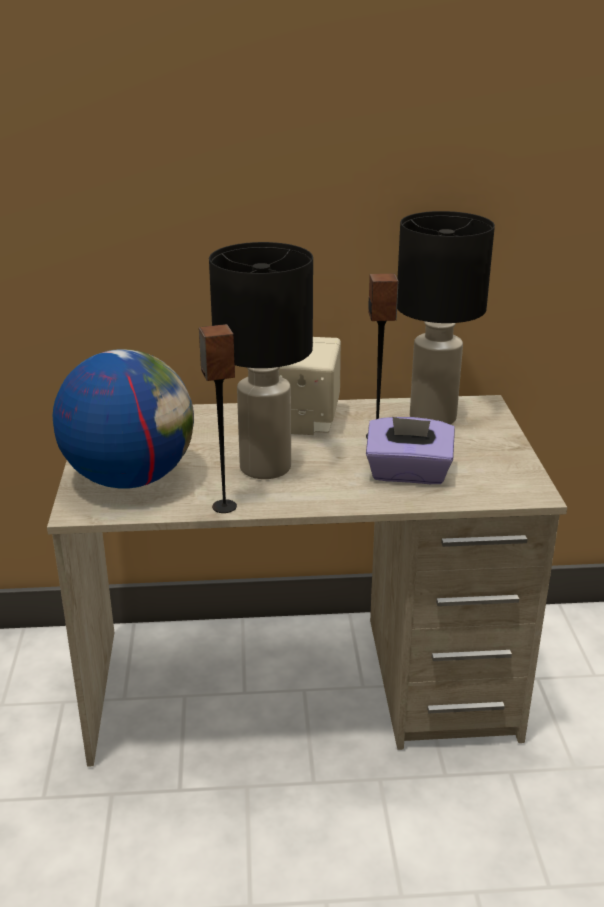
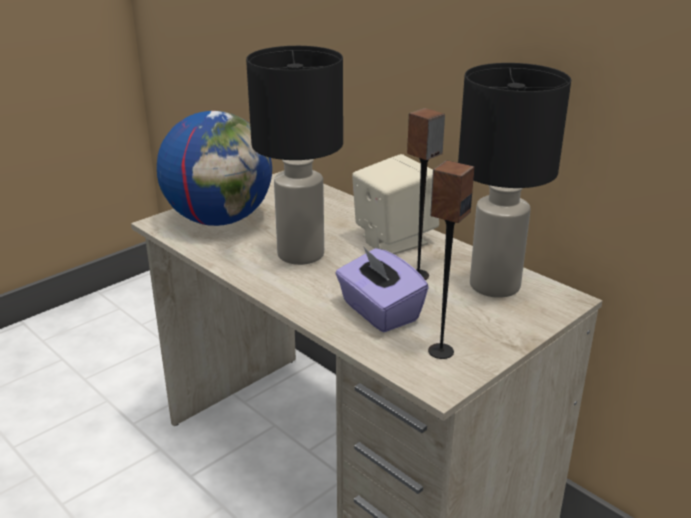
camera: 50 degrees right, 0 degrees up
(224, 506) = (225, 263): speaker -> speaker (440, 351)

